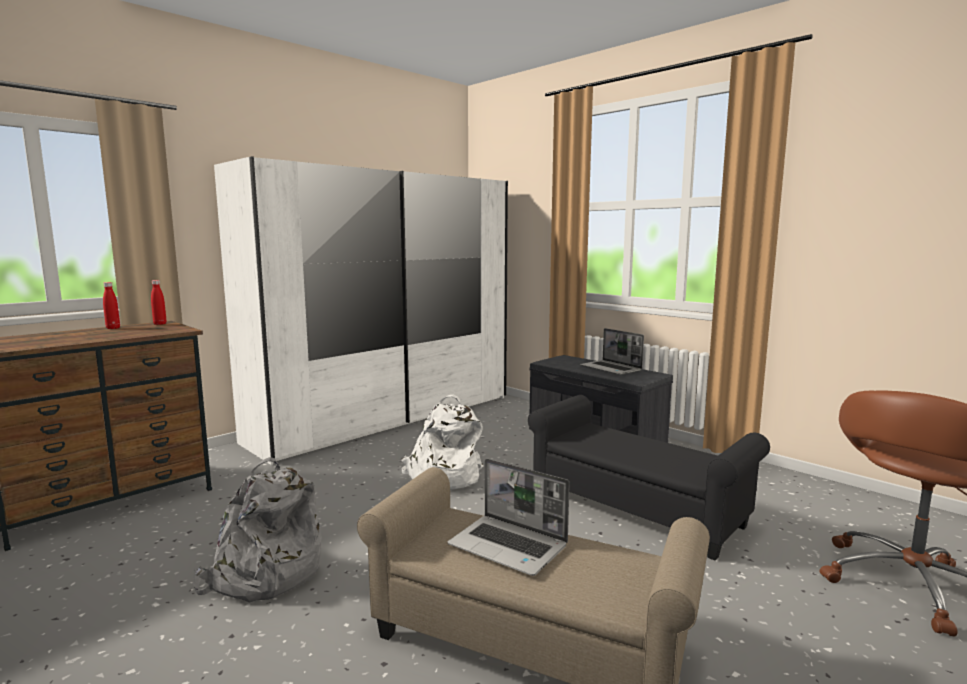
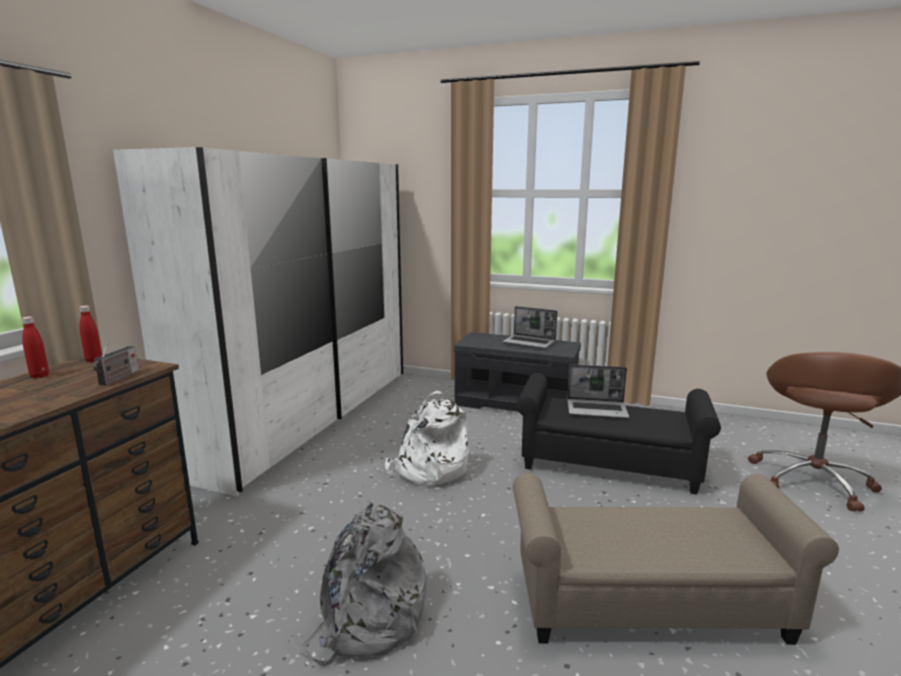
camera: 25 degrees left, 5 degrees up
(150, 333) = (118, 378): none -> radio
(509, 546) = (634, 530): laptop -> laptop (597, 410)

